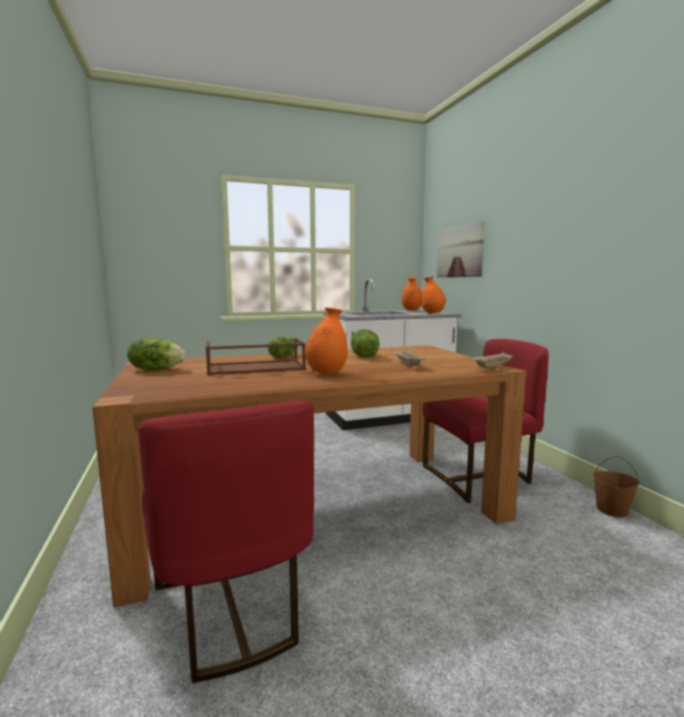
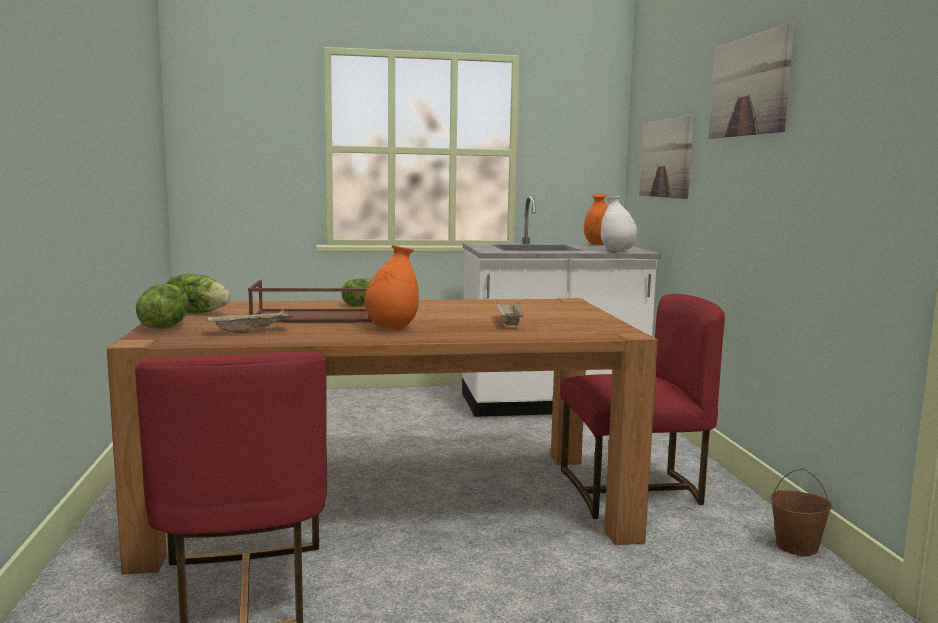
camera: 10 degrees right, 0 degrees up
(363, 356) = (467, 309): lettuce -> lettuce (164, 327)
(432, 313) = (617, 251): orange vase -> white vase
(494, 367) = (620, 333): beige tray -> beige tray (250, 331)
(538, 196) = (749, 86): none -> picture

